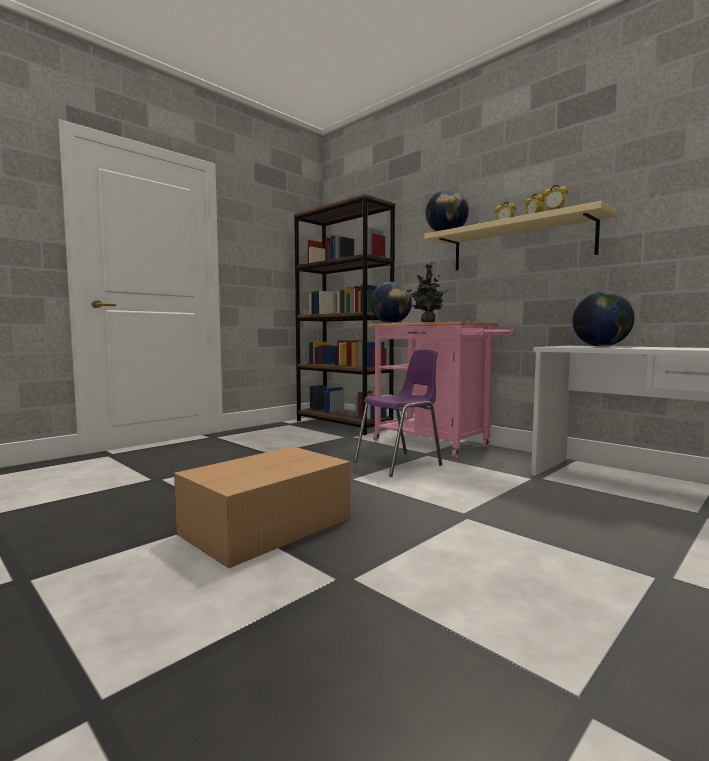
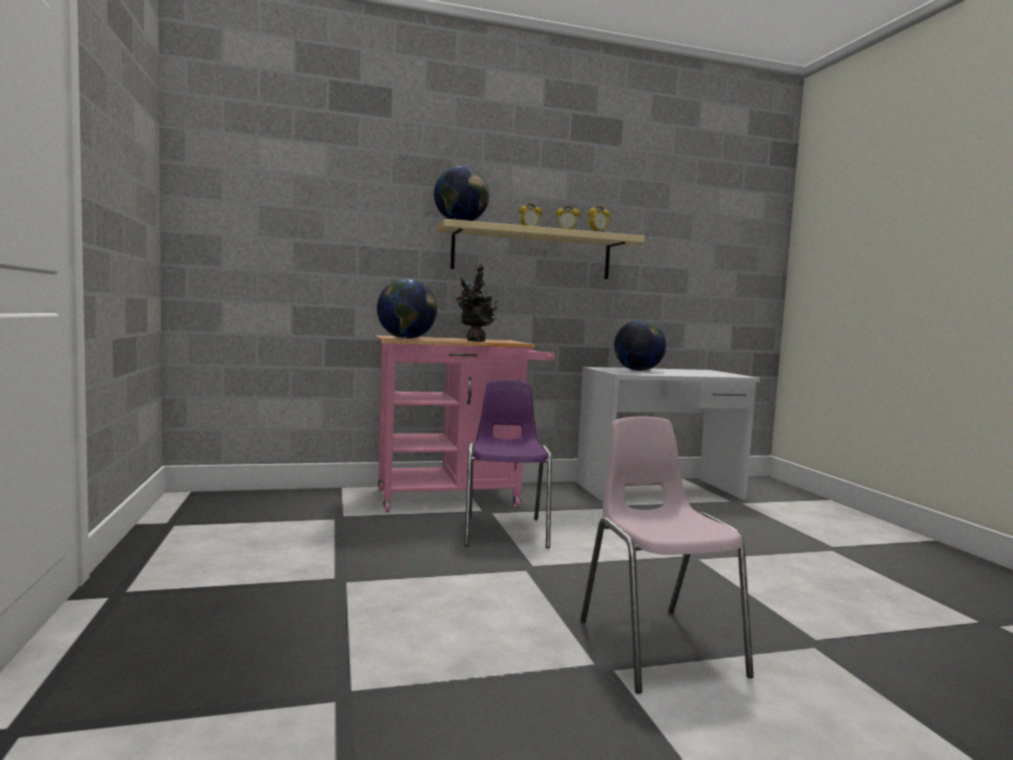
camera: 60 degrees left, 0 degrees up
(269, 525) = (658, 646): cardboard box -> pink chair
(343, 424) = (261, 501): brown bookcase -> none

